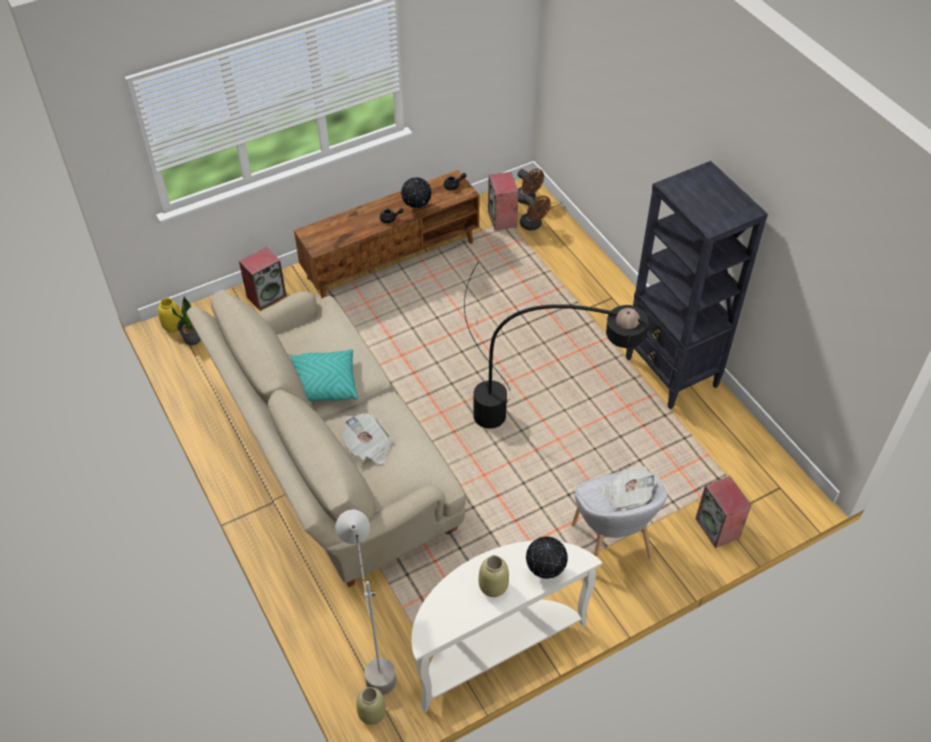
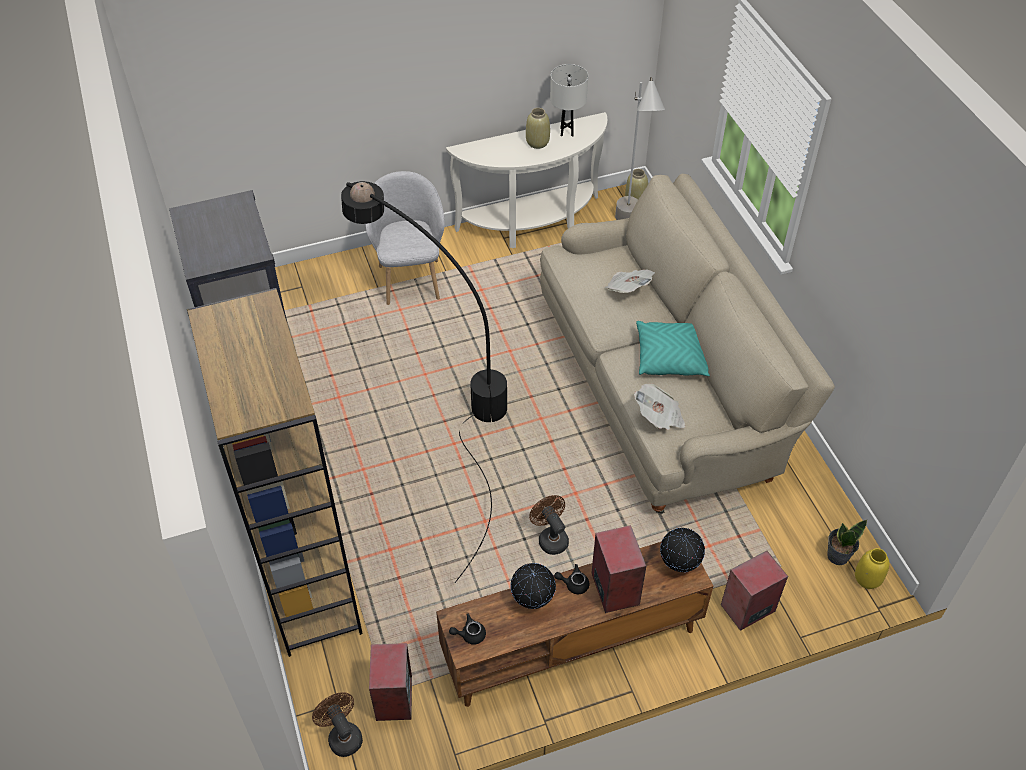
camera: 170 degrees left, 0 degrees up
(460, 611) = (566, 132): none -> white table lamp
(533, 225) = (352, 677): brown fan -> brown fan (550, 538)
(545, 571) = (493, 147): globe -> globe (679, 564)
(587, 271) = (308, 582): none -> brown bookcase
(626, 495) = (394, 238): newspaper -> newspaper (659, 417)
(718, 528) = (308, 279): speaker -> speaker (614, 588)

